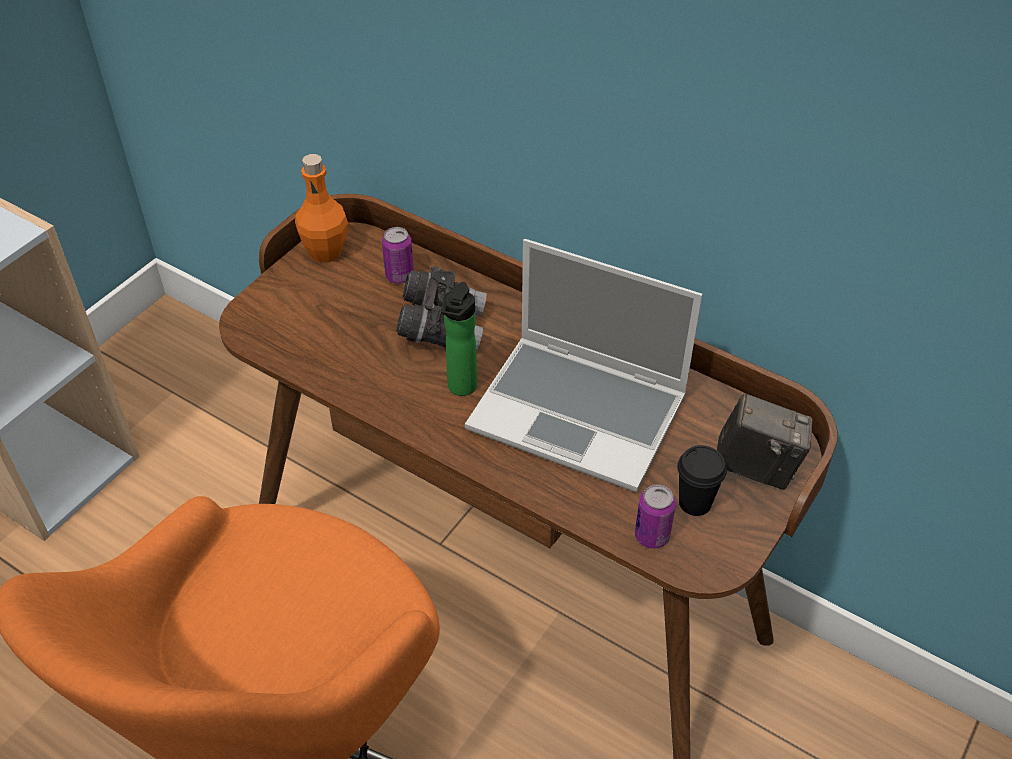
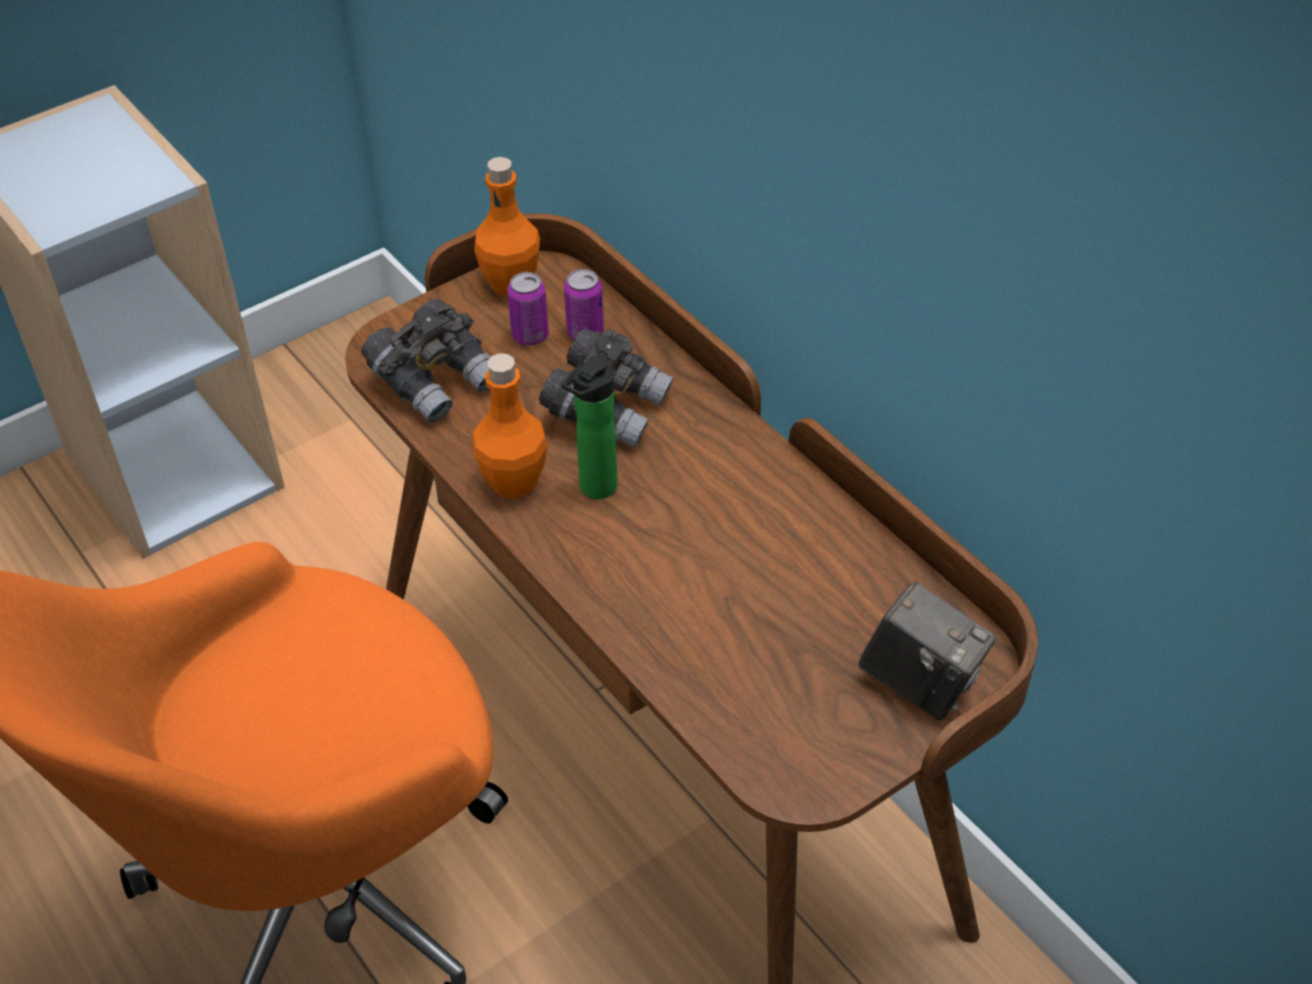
camera: 20 degrees right, 0 degrees up
(302, 337) = (436, 380): none -> grey binoculars
(397, 398) = (513, 482): none -> orange bottle
(581, 413) = (727, 557): laptop -> none
(651, 536) = (742, 731): can -> can (530, 336)
(694, 503) = (817, 706): black cup -> none

